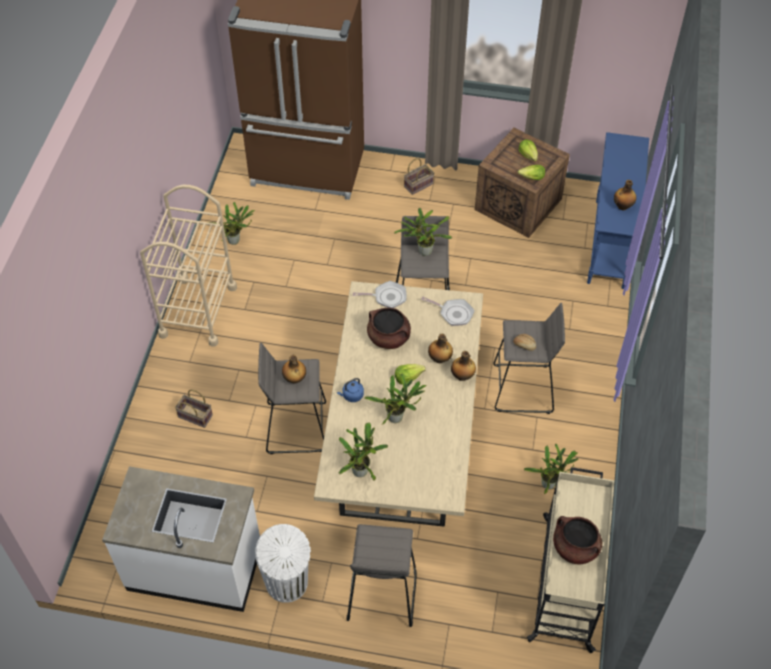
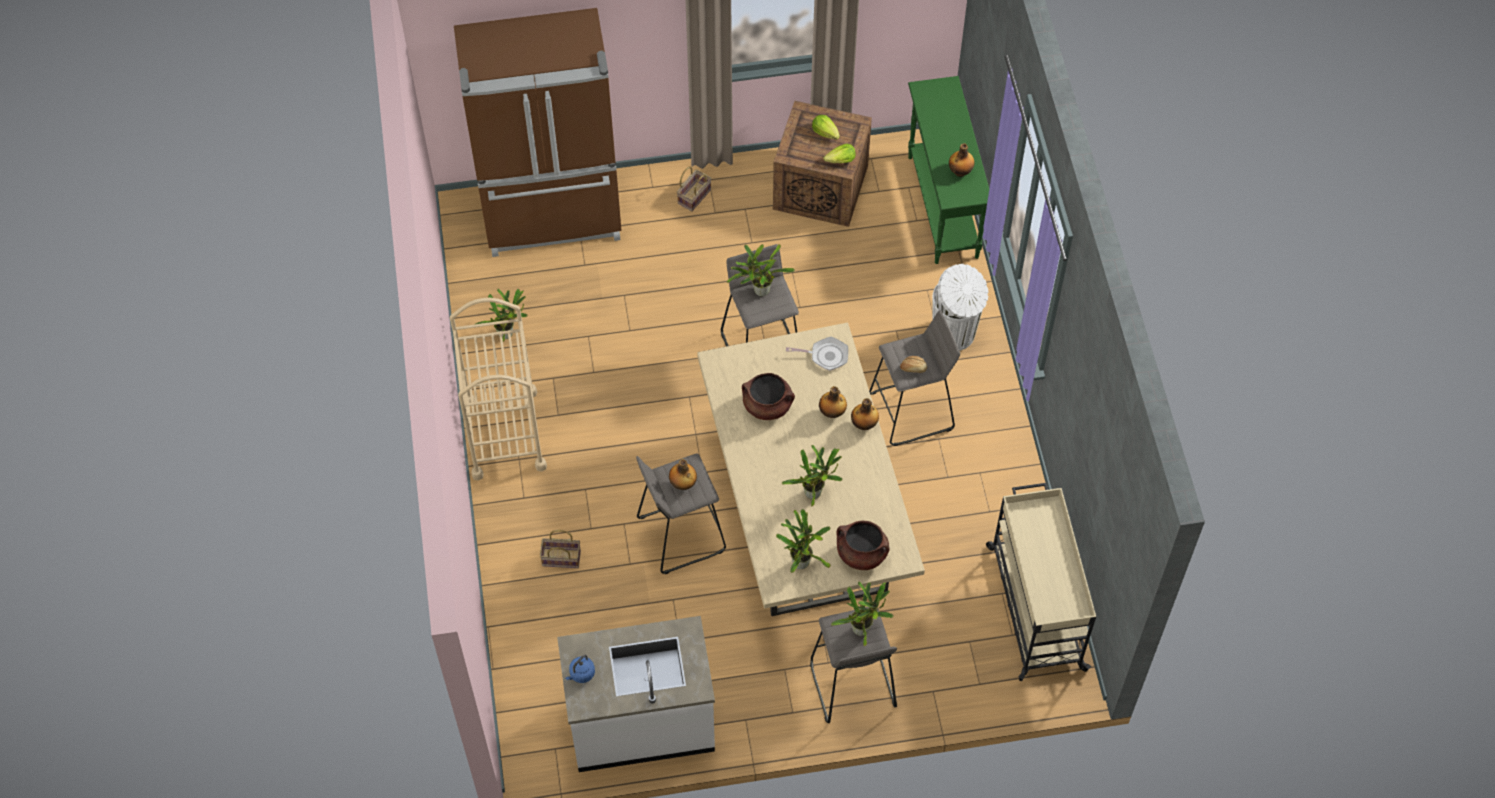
camera: 20 degrees left, 5 degrees up
(287, 584) = (748, 707): white trash can -> white trash can (954, 334)
(352, 395) = (756, 483): blue kettle -> blue kettle (581, 674)
(387, 297) = (745, 359): frying pan -> none
(408, 377) = (807, 444): lettuce -> none
(550, 484) = (980, 509): potted plant -> potted plant (863, 628)
(575, 548) = (1046, 570): brown cooking pot -> brown cooking pot (861, 554)
(609, 244) = (942, 207): blue console table -> green console table

